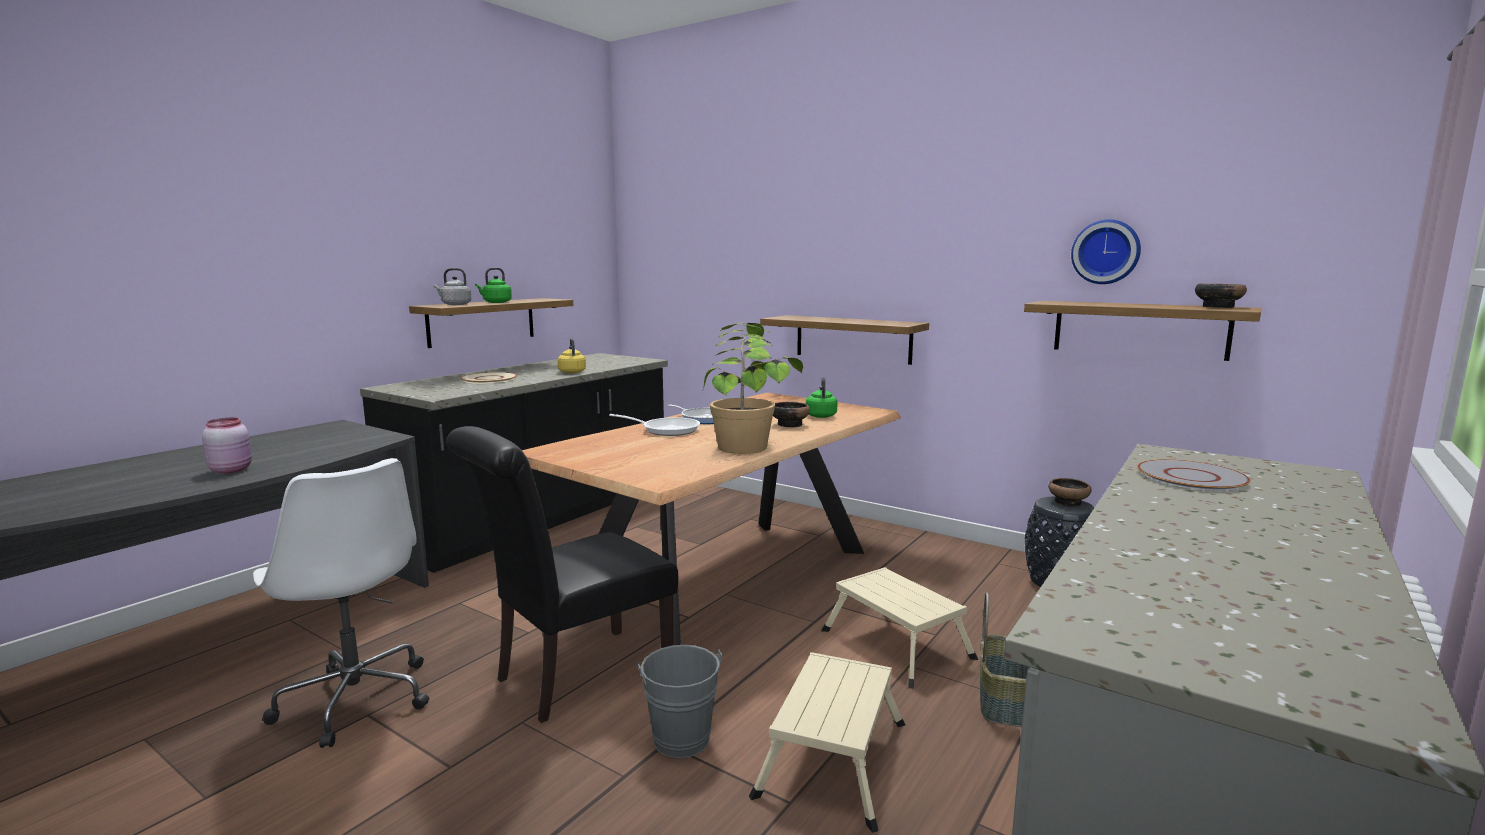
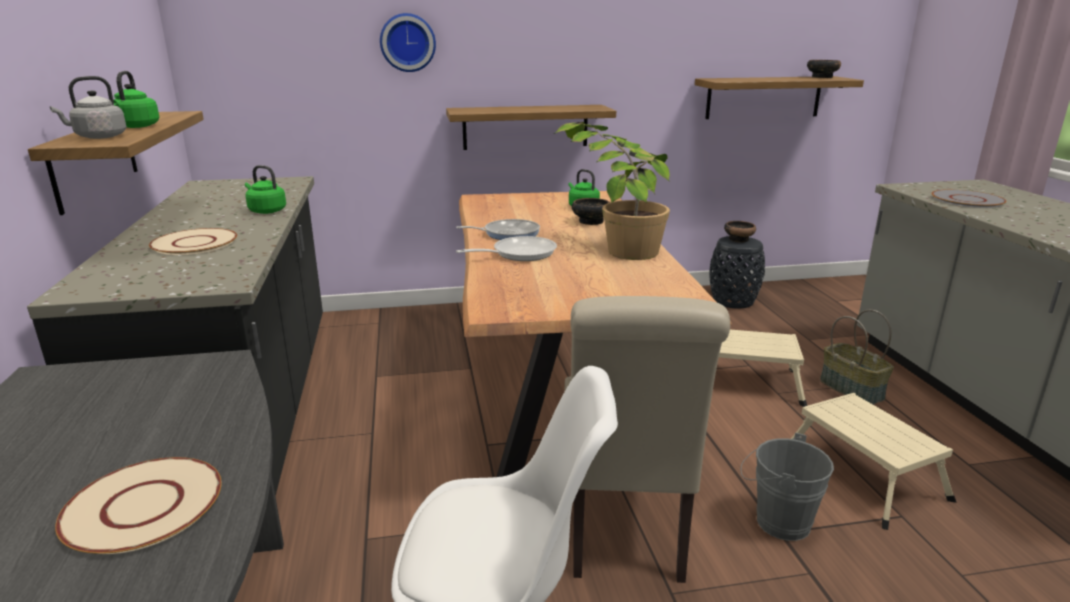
camera: 45 degrees left, 10 degrees up
(232, 469) = (143, 506): pink jar -> beige plate
(572, 372) = (266, 211): yellow kettle -> green kettle
(574, 677) = (624, 531): black chair -> beige chair
(1106, 252) = (743, 35): wall clock -> wall clock (407, 42)

